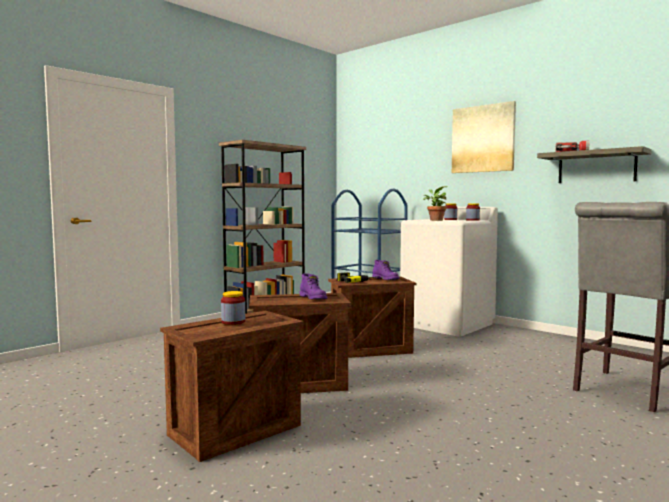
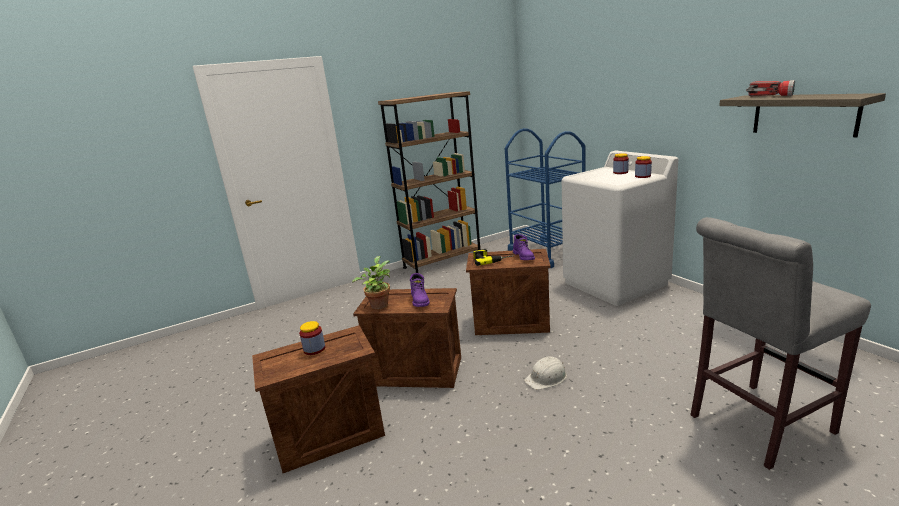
camera: 20 degrees right, 15 degrees up
(434, 379) = (546, 378): none -> white hard hat
(435, 220) = (596, 179): potted plant -> potted plant (379, 304)
(483, 139) = (667, 70): picture -> none

